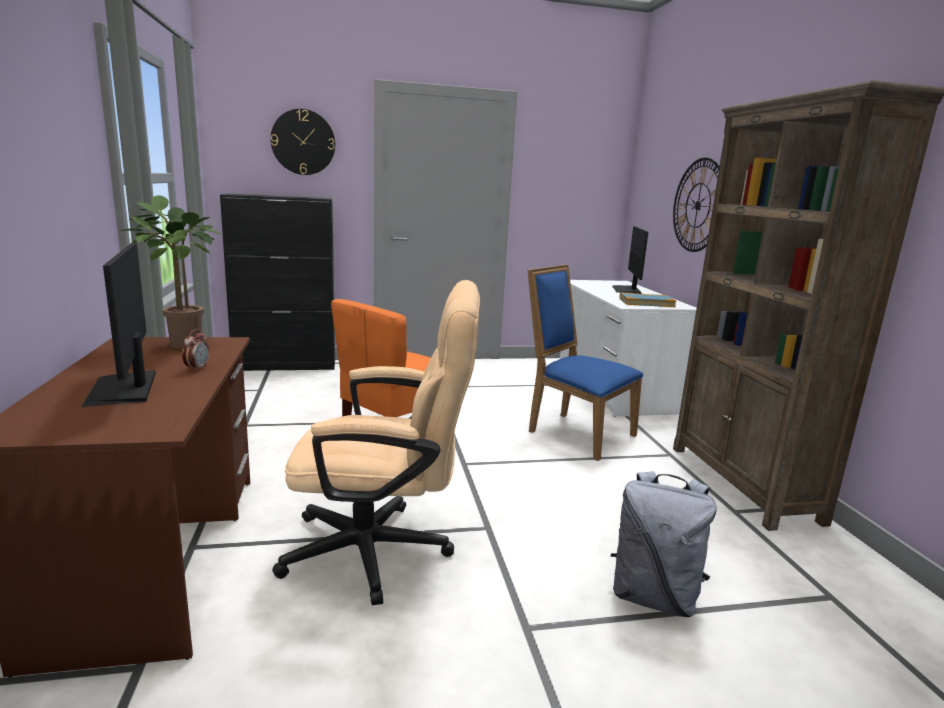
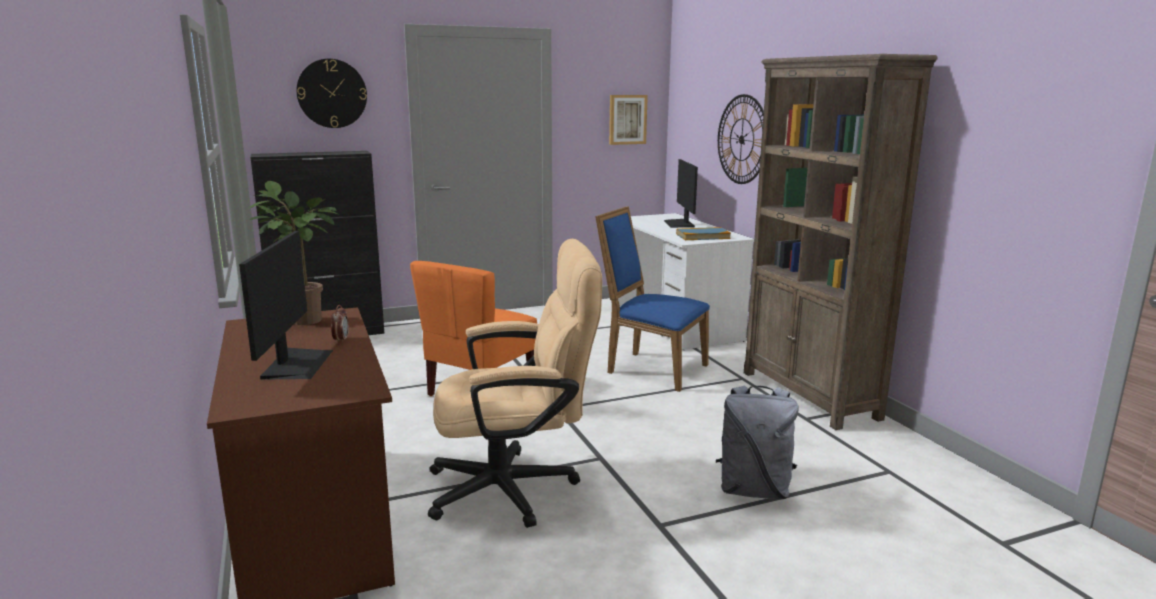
camera: 10 degrees left, 0 degrees up
(124, 388) = (296, 364): monitor -> monitor turned 150 degrees counterclockwise
(587, 186) = (627, 119): none -> picture

